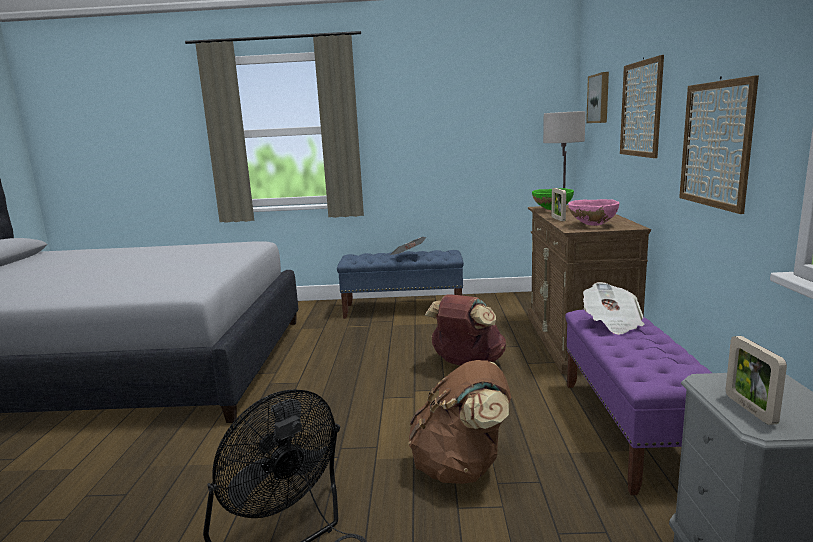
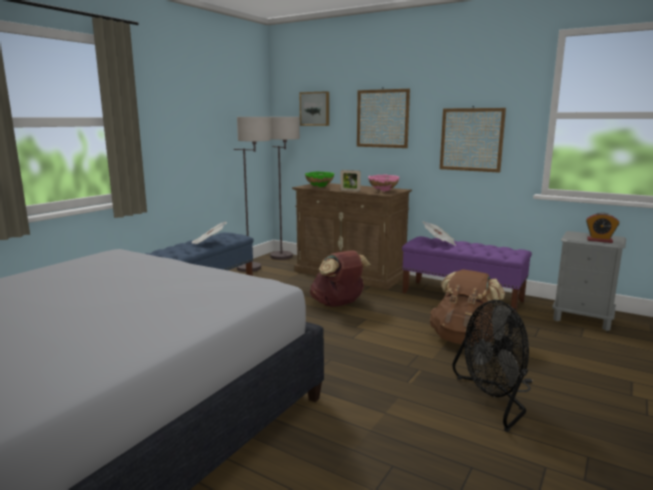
camera: 60 degrees left, 0 degrees up
(501, 302) = (255, 269): none -> grey floor lamp
(750, 409) = (599, 240): picture frame -> alarm clock

